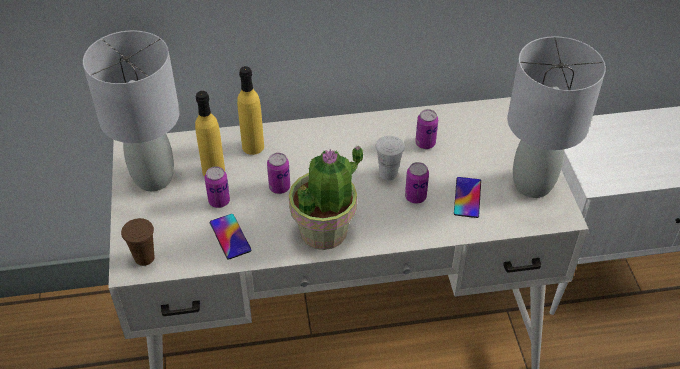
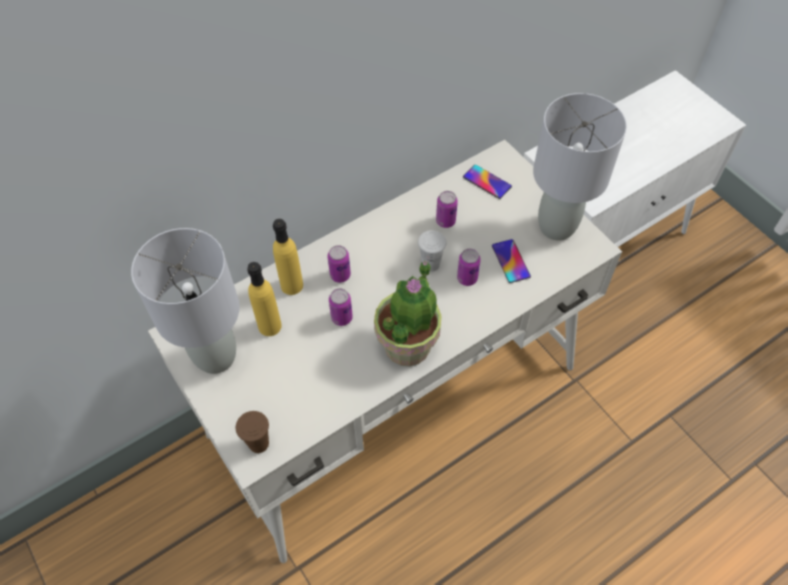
camera: 25 degrees left, 10 degrees up
(219, 201) = (294, 355): can -> can (340, 275)
(230, 236) = (326, 387): phone -> phone (487, 182)

